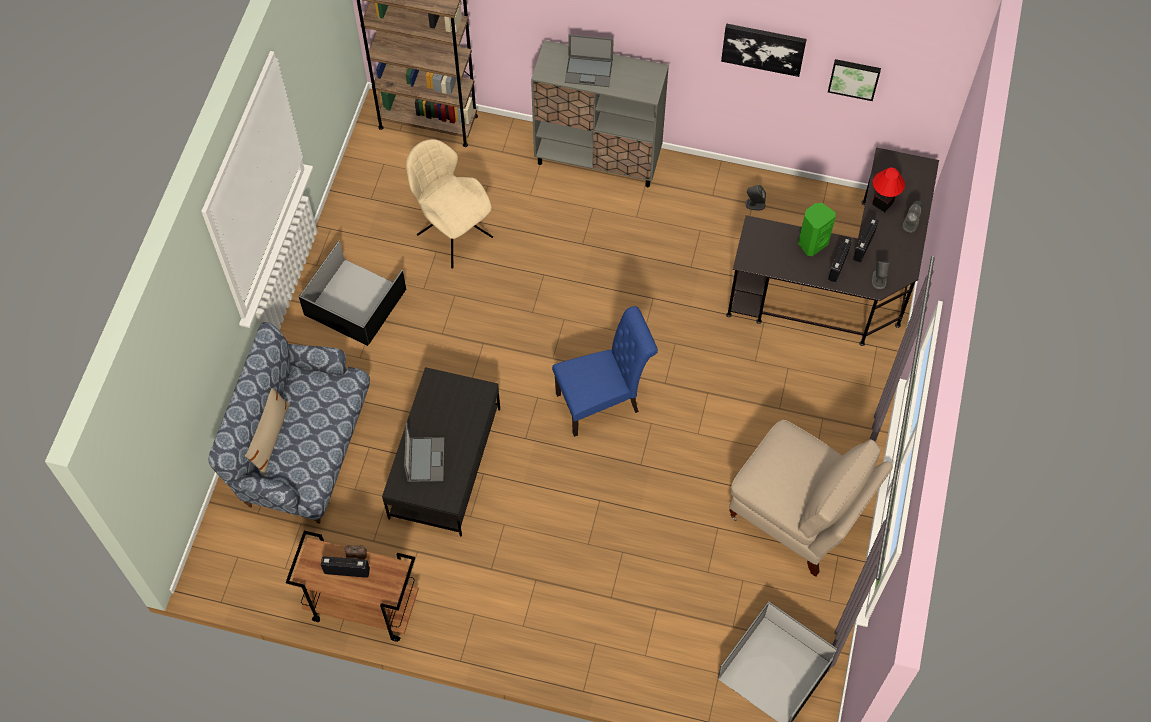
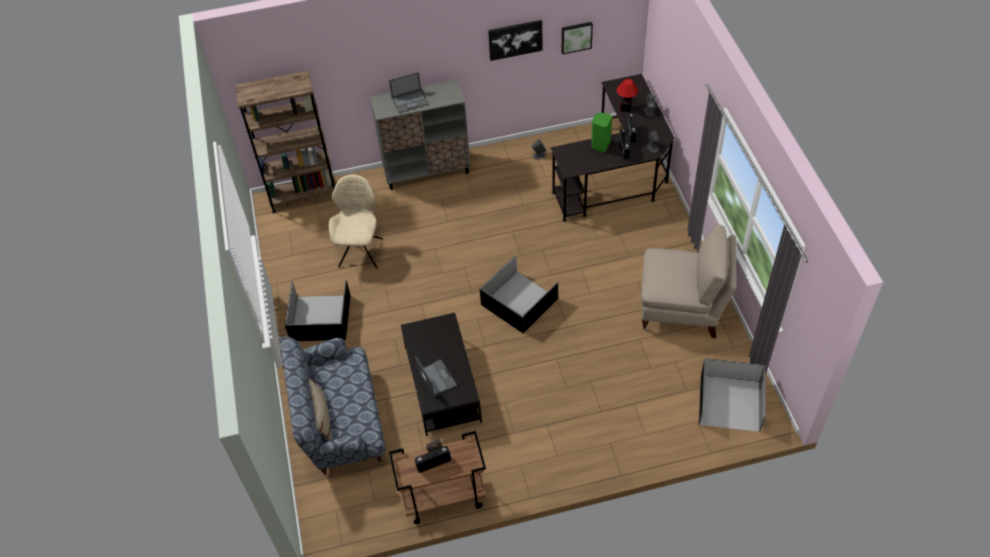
camera: 25 degrees left, 10 degrees down
(453, 234) = (361, 251): beige chair -> beige chair turned 75 degrees clockwise
(603, 401) = (520, 302): blue chair -> black storage box

